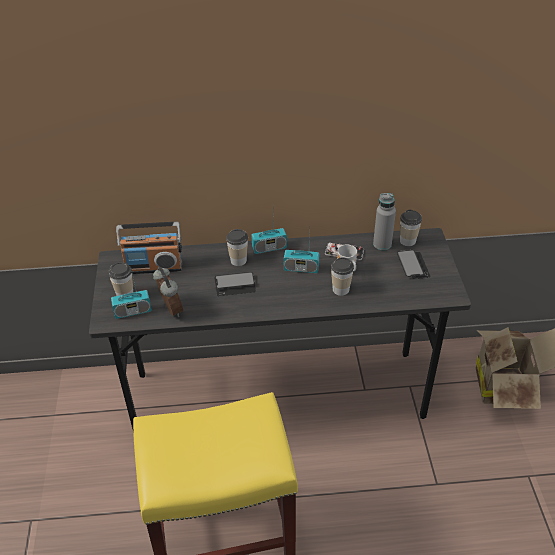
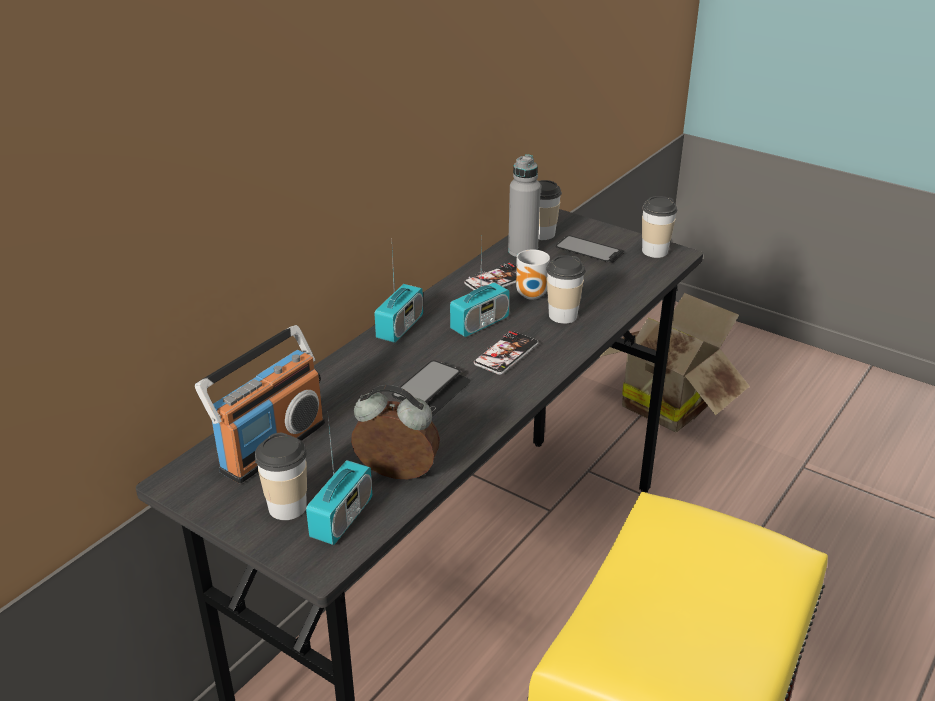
camera: 50 degrees left, 10 degrees down
(238, 260) = (384, 363): cup -> cup (654, 251)
(287, 290) = (506, 354): none -> phone

